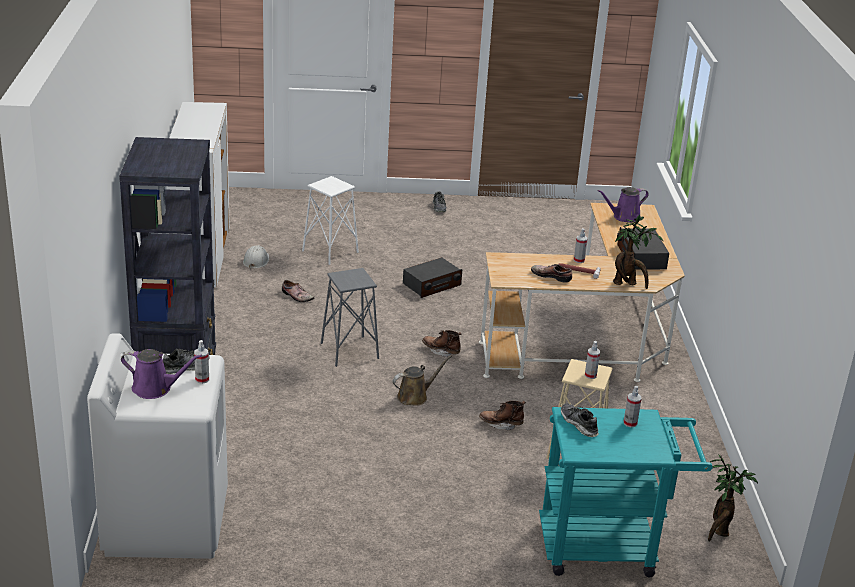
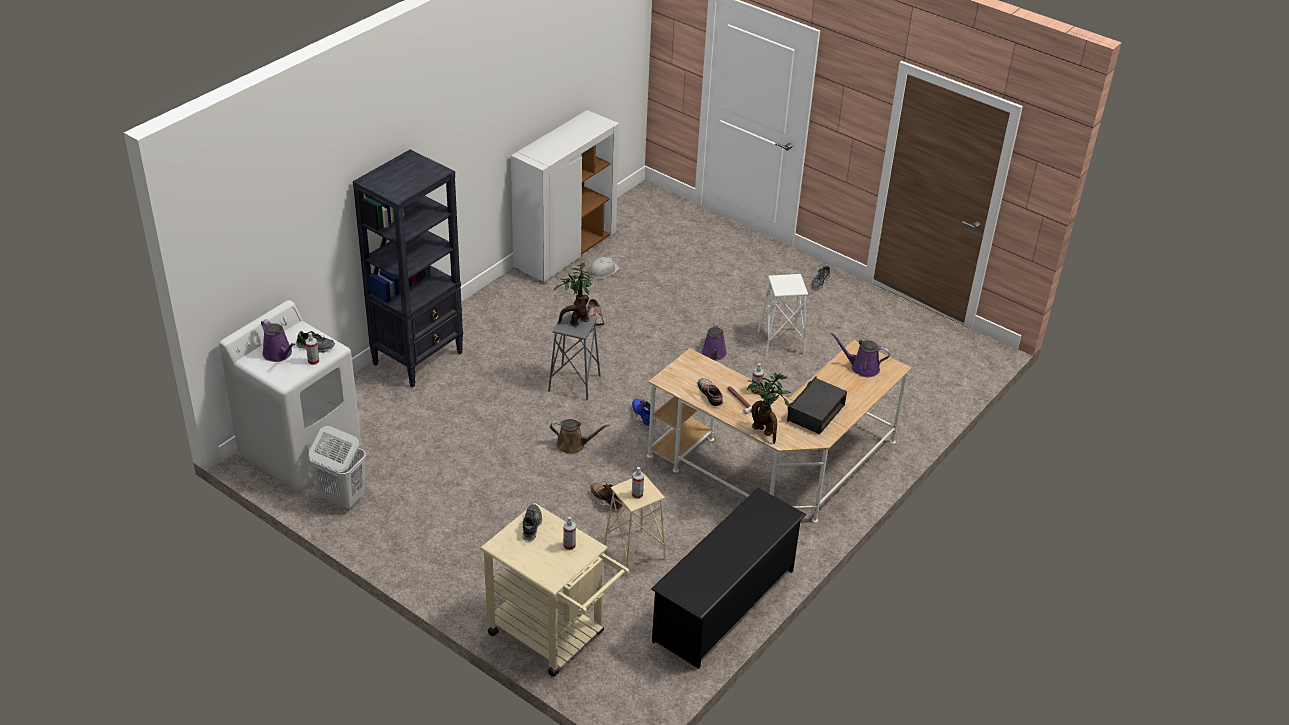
camera: 40 degrees right, 10 degrees up
(265, 540) = (342, 499): none -> white laundry basket
(330, 251) = (671, 287): white stool -> white stool (781, 343)
(431, 284) = (714, 354): radio -> purple watering can
(441, 351) = (642, 417): brown boot -> blue boot
(608, 547) = (554, 637): turquoise cart -> beige cart
(692, 452) = (725, 605): none -> black shoe rack
(719, 531) = (653, 676): potted plant -> potted plant (576, 322)

